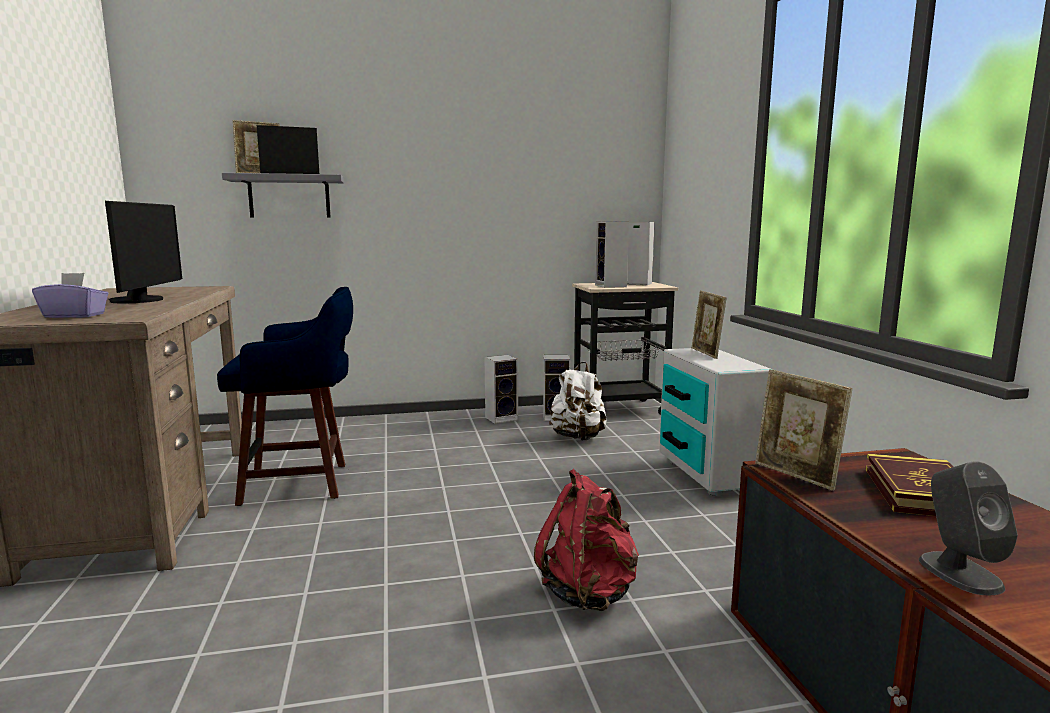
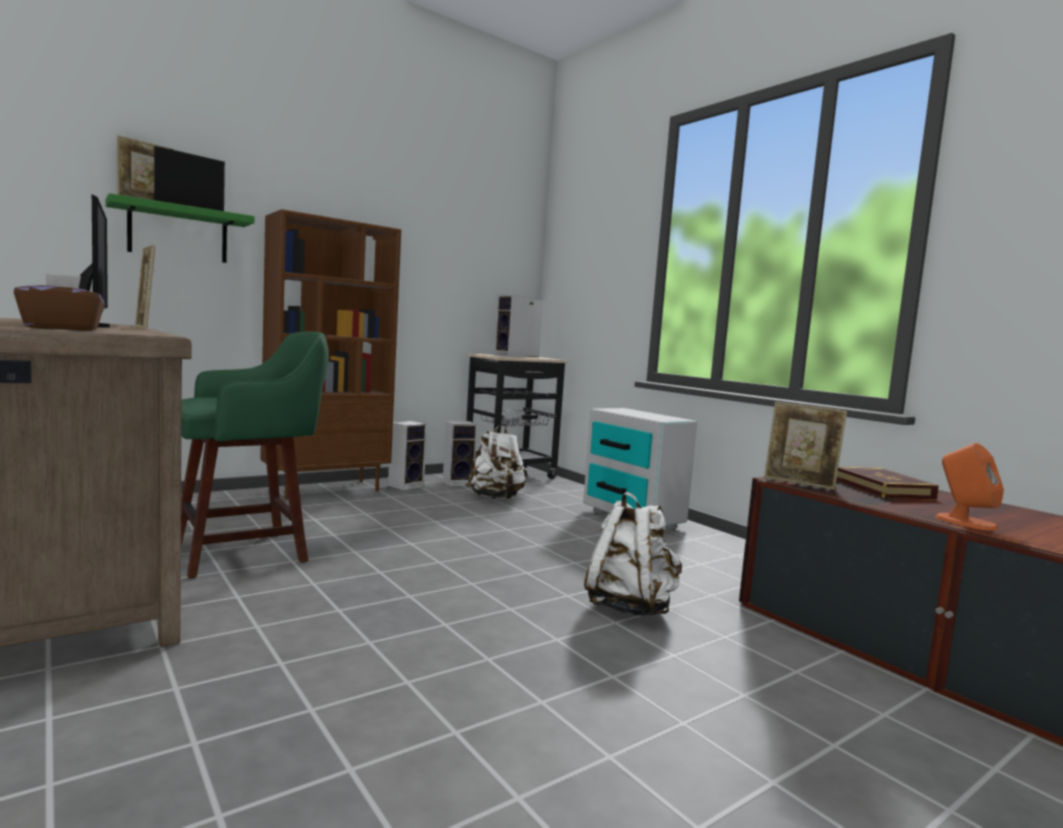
camera: 25 degrees left, 5 degrees down
(75, 316) = (62, 328): purple tissue box -> brown tissue box
(289, 197) = (178, 233): grey shelf -> green shelf
(300, 484) = (247, 552): blue stool -> green stool
(426, 419) = (326, 489): none -> brown bookcase
(589, 593) = (630, 607): red backpack -> white backpack
(706, 353) = (630, 411): picture frame -> picture frame (144, 328)
(959, 572) = (964, 522): grey speaker -> orange speaker

